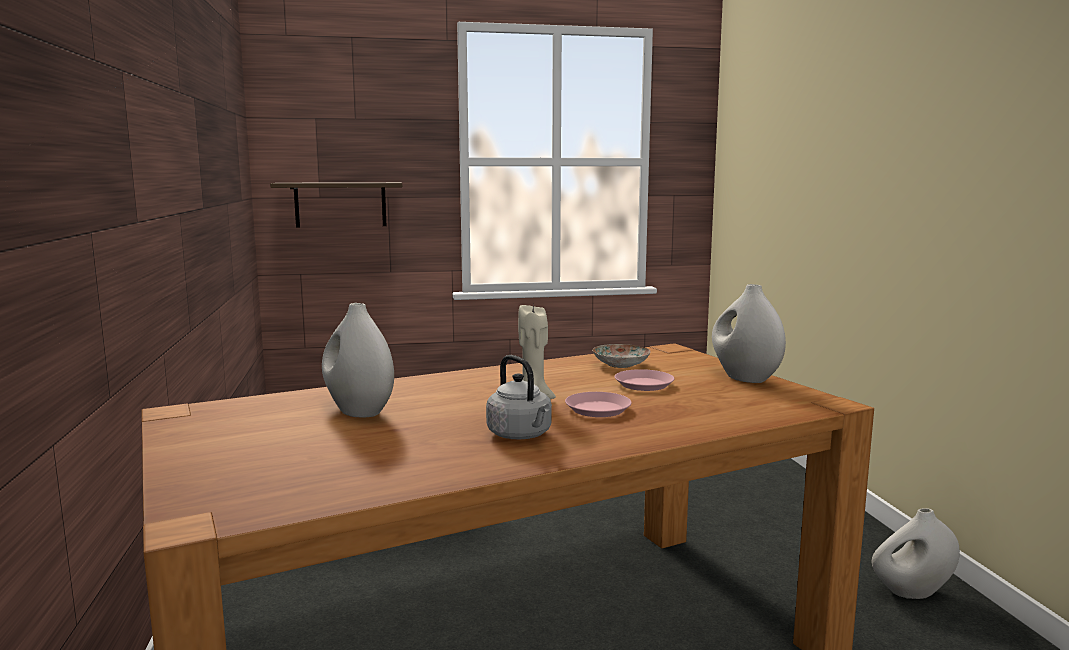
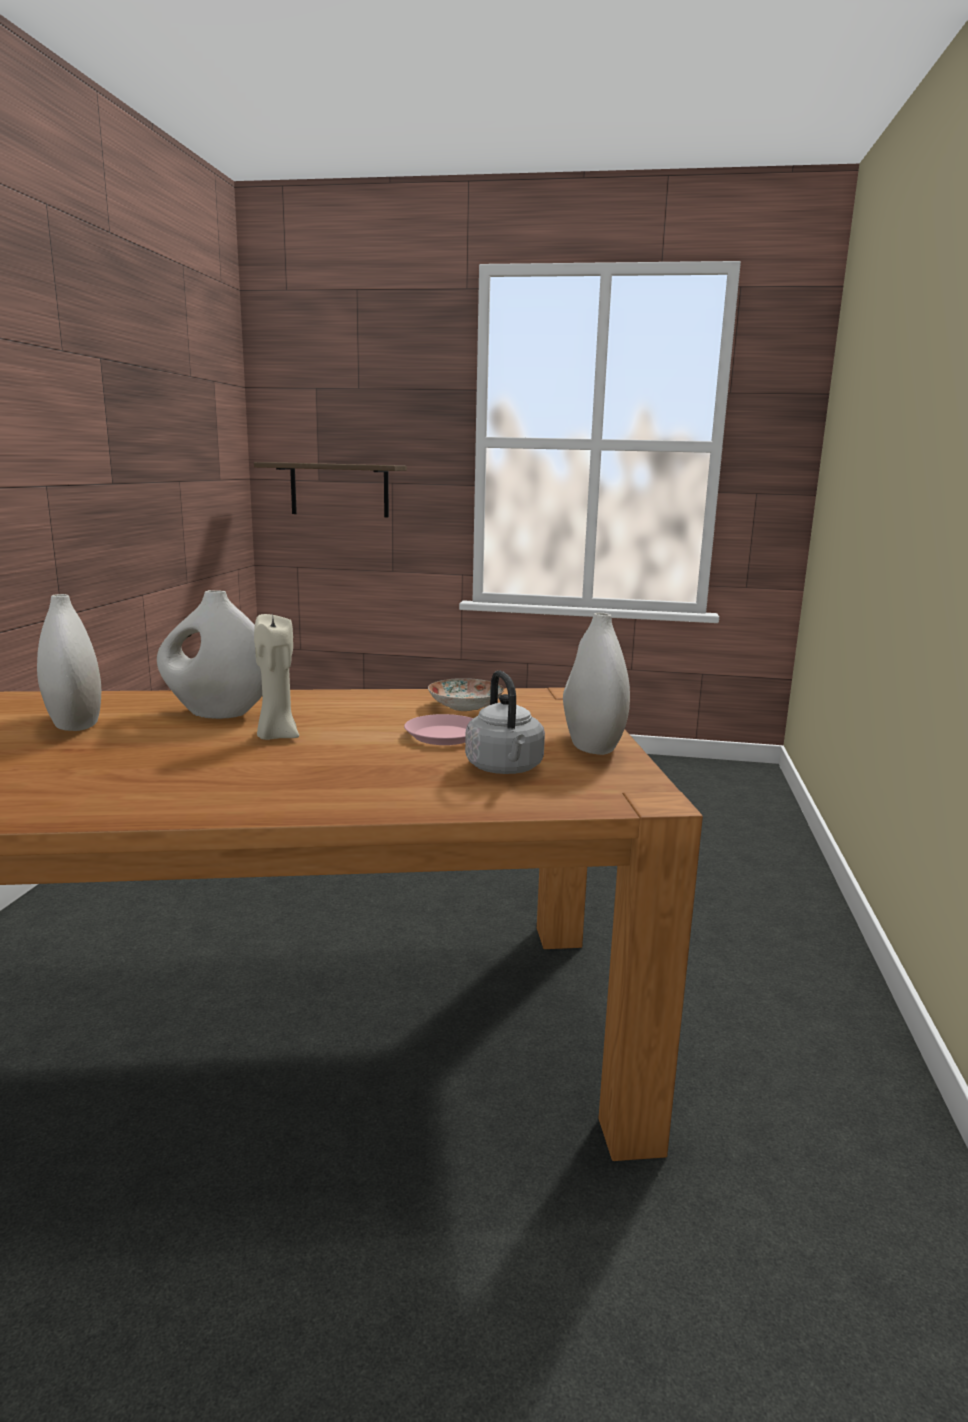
camera: 20 degrees right, 5 degrees up
(521, 435) = (177, 778): grey kettle -> grey kettle (505, 769)
(597, 409) = (326, 759): pink plate -> none
(911, 592) = (840, 1092): white vase -> white vase (216, 713)

